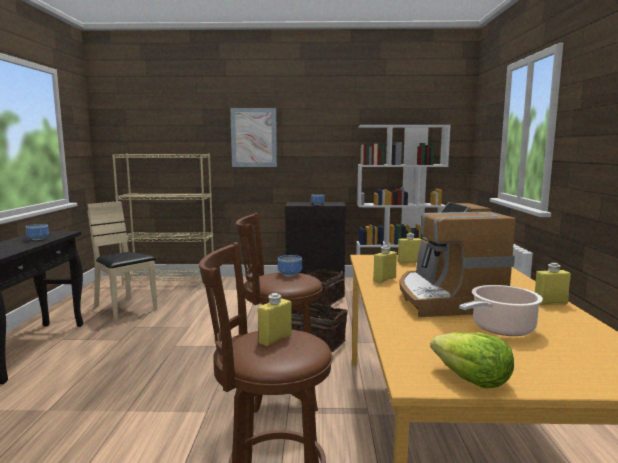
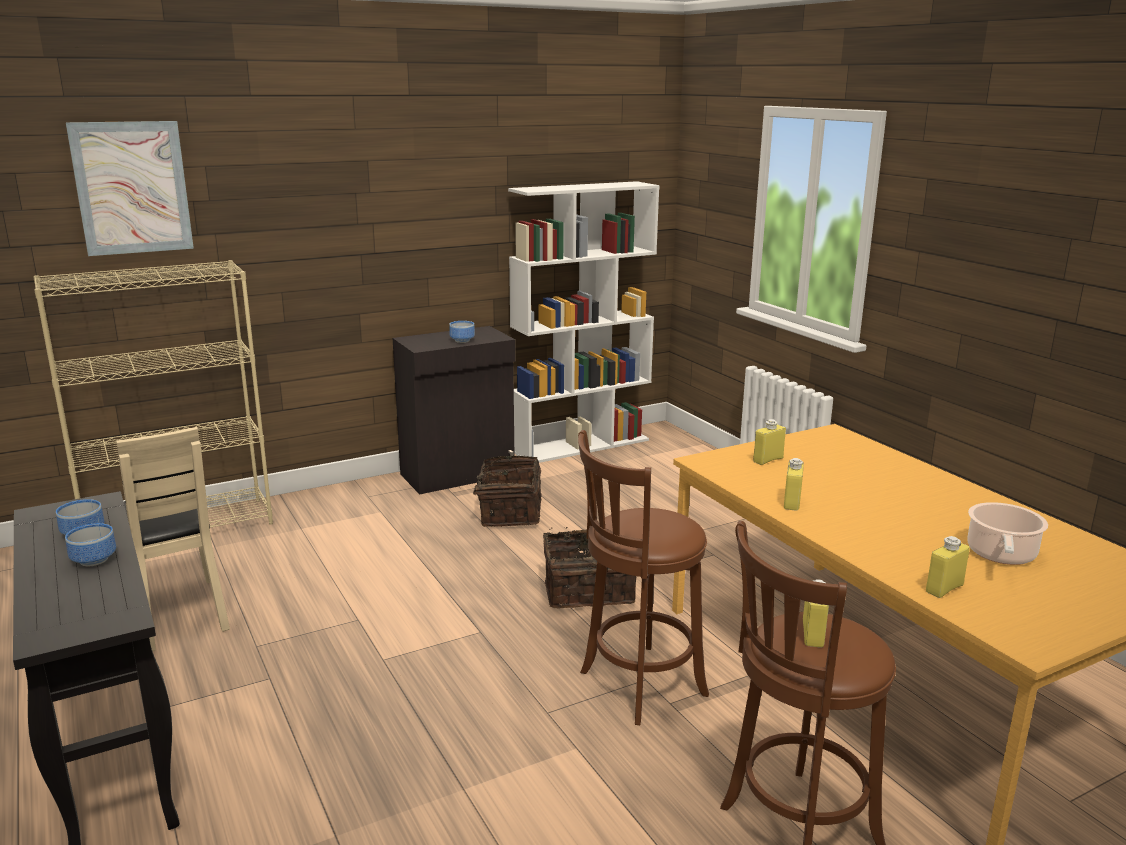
camera: 30 degrees left, 10 degrees up
(124, 308) = (178, 614): beige chair -> beige chair turned 135 degrees counterclockwise
(254, 137) = (319, 220): picture -> picture (132, 188)
(289, 274) = (642, 515): bowl -> bowl (92, 560)
(446, 298) = (897, 521): coffee machine -> none
(472, 379) = (1062, 629): lettuce -> none
(550, 302) = (990, 501): yellow bottle -> yellow bottle (944, 588)

